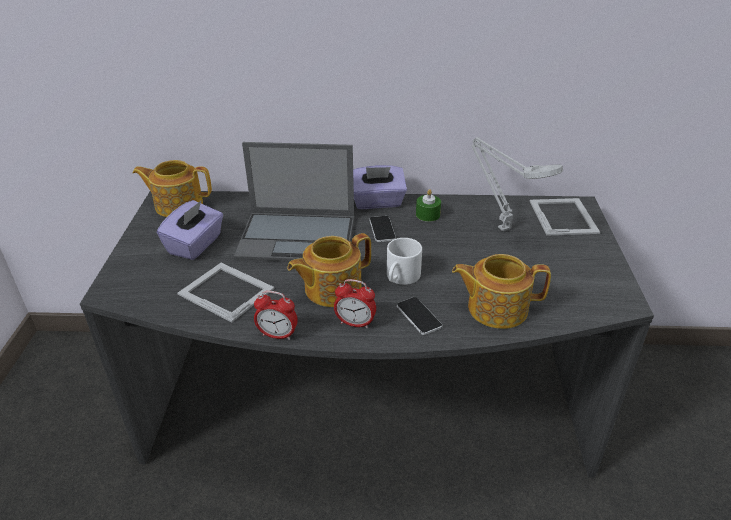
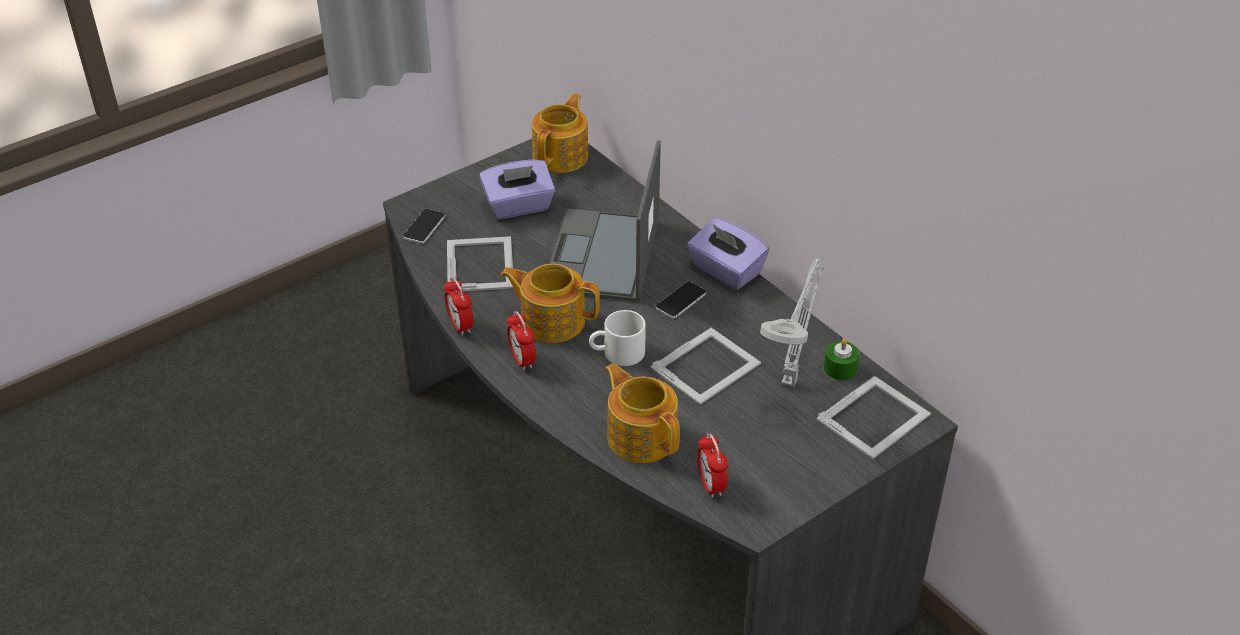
camera: 50 degrees right, 5 degrees up
(178, 205) = (561, 156): teapot -> teapot turned 60 degrees clockwise
(298, 237) = (602, 256): laptop -> laptop turned 45 degrees clockwise
(418, 316) = (574, 393): phone -> phone (424, 227)
(428, 214) = (747, 317): green candle -> green candle (840, 368)
(455, 249) = (707, 366): none -> picture frame
(572, 302) = (711, 485): none -> alarm clock

